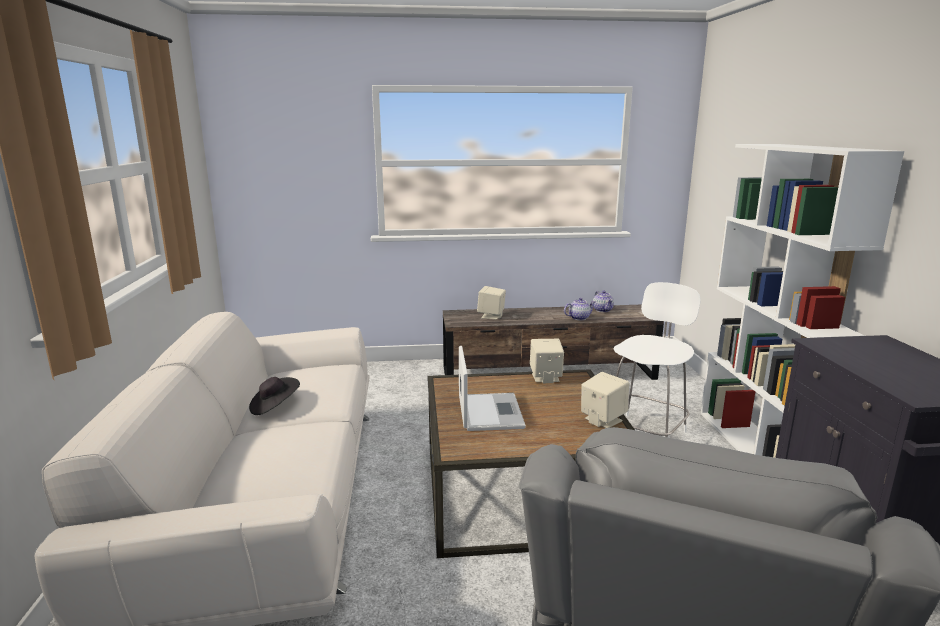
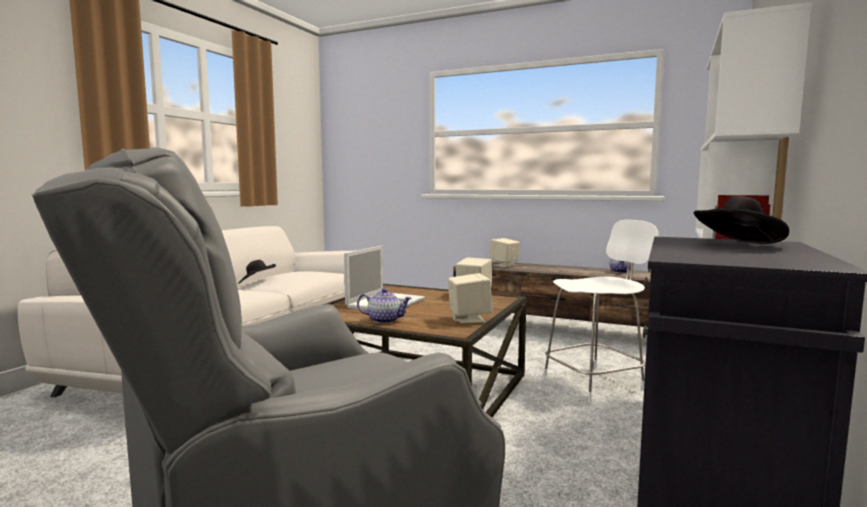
camera: 30 degrees right, 10 degrees down
(579, 318) = (584, 273): teapot -> teapot (385, 320)
(884, 356) = (738, 246): none -> black hat

